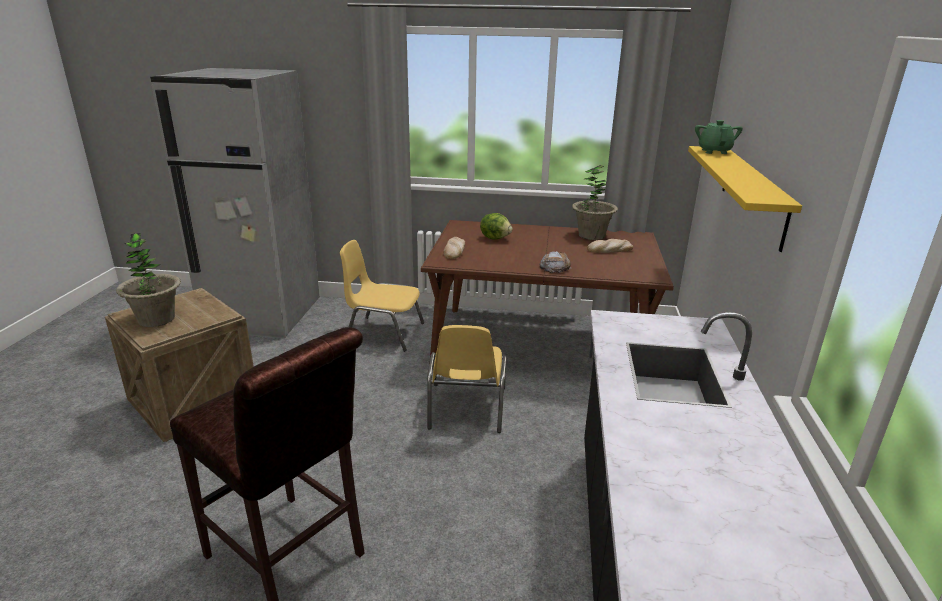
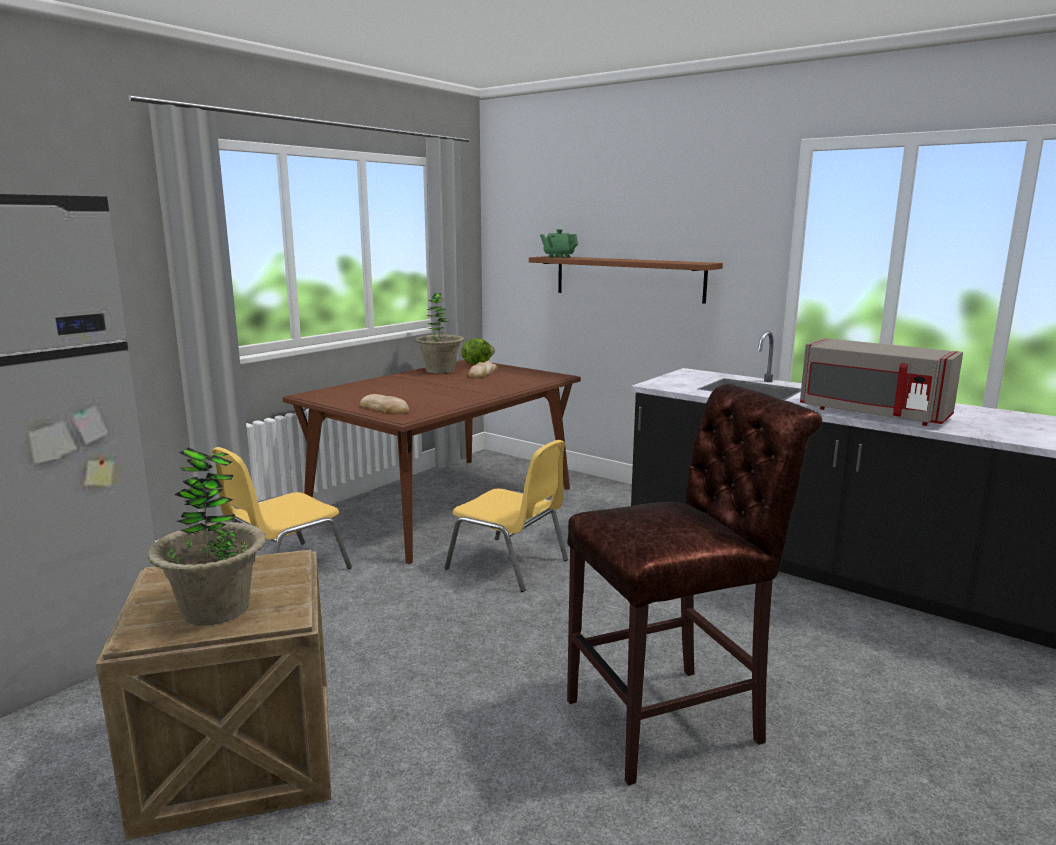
camera: 60 degrees left, 10 degrees down
(495, 238) = (381, 392): lettuce -> lettuce (477, 364)
(554, 267) = (492, 391): bread -> none
(653, 472) = (871, 414): none -> grey microwave
(753, 194) = (628, 278): yellow shelf -> brown shelf

